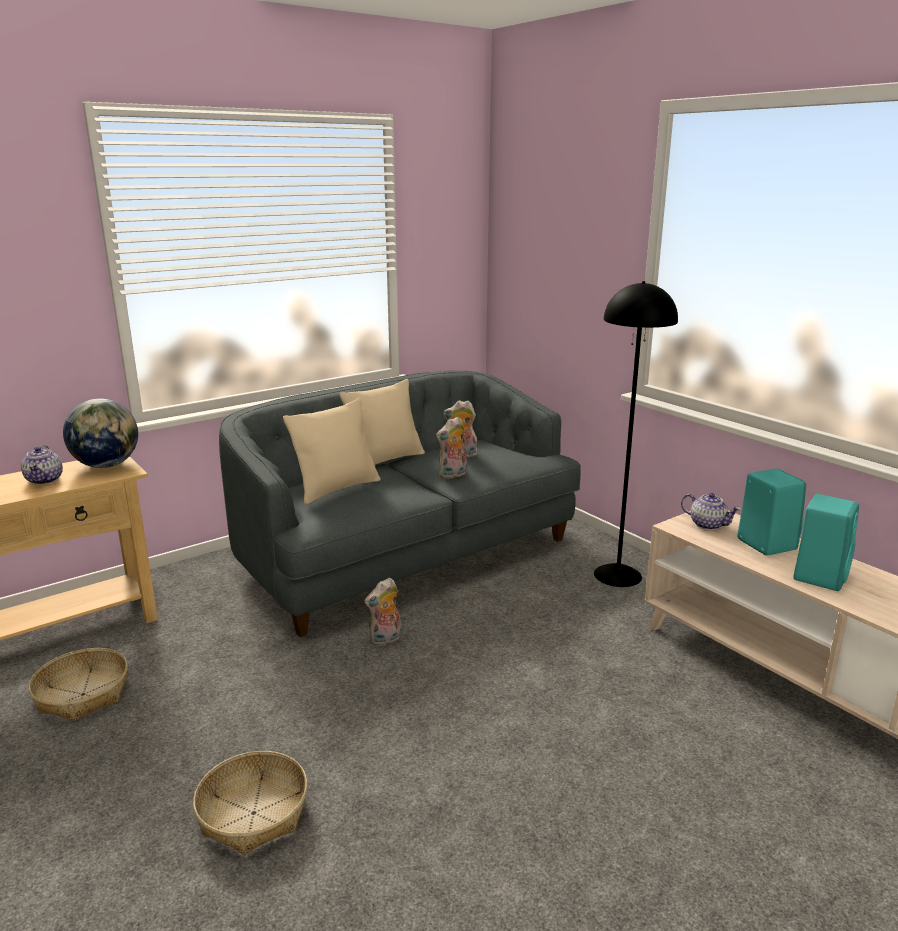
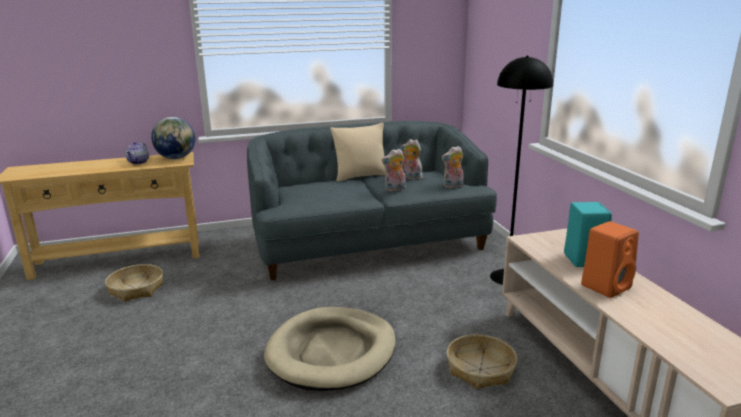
camera: 20 degrees right, 0 degrees up
(254, 813) = (181, 368): basket -> basket (480, 369)
(336, 489) = (313, 189): beige pillow -> none
(386, 640) = (320, 290): plush toy -> plush toy (453, 186)
(466, 732) = (332, 352): none -> beige dog bed
(708, 524) = (550, 241): teapot -> none
(820, 576) = (606, 286): turquoise speaker -> orange speaker

